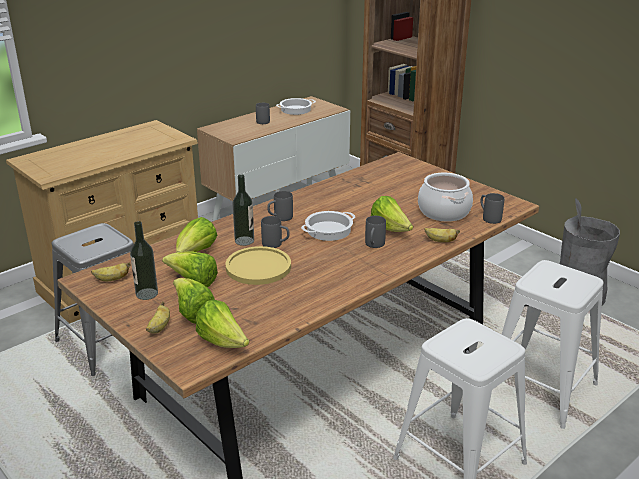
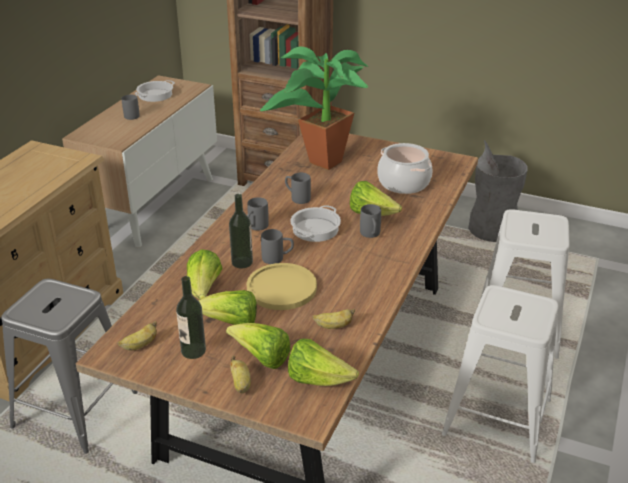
camera: 25 degrees left, 5 degrees up
(380, 182) = (319, 163): none -> potted plant
(440, 241) = (425, 215): banana -> banana (333, 326)
(488, 217) = (447, 180): grey mug -> grey mug (297, 198)

